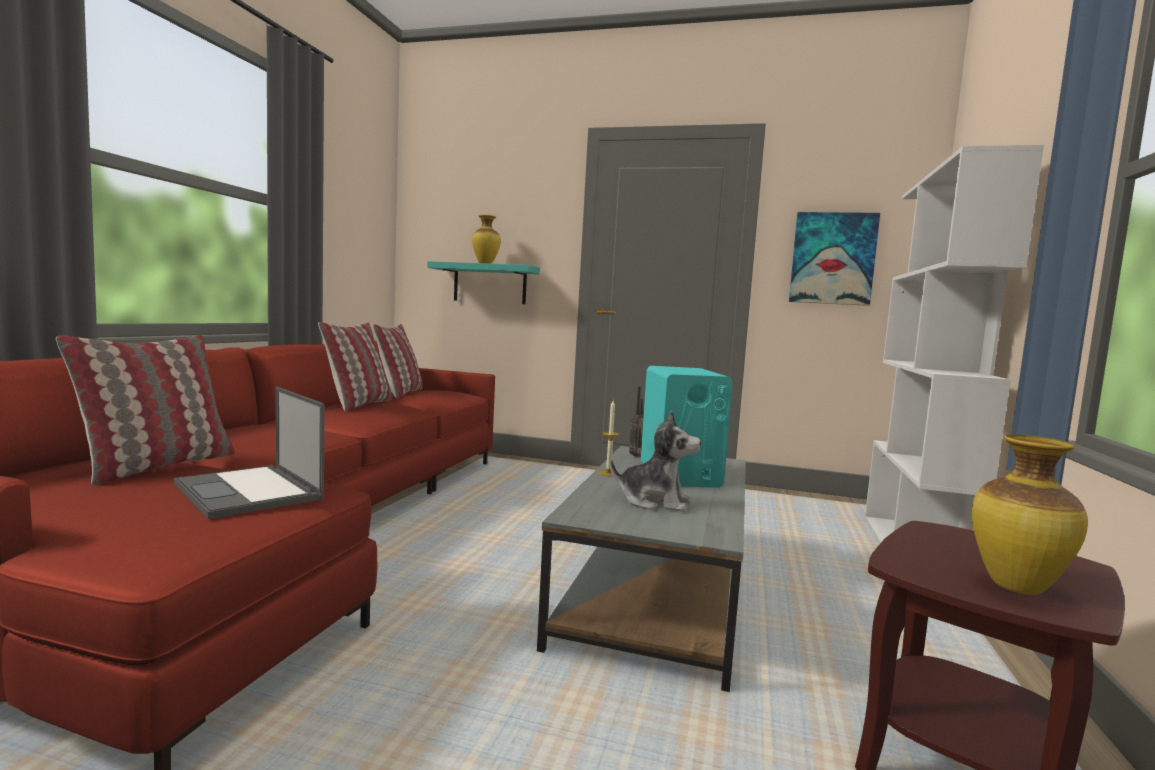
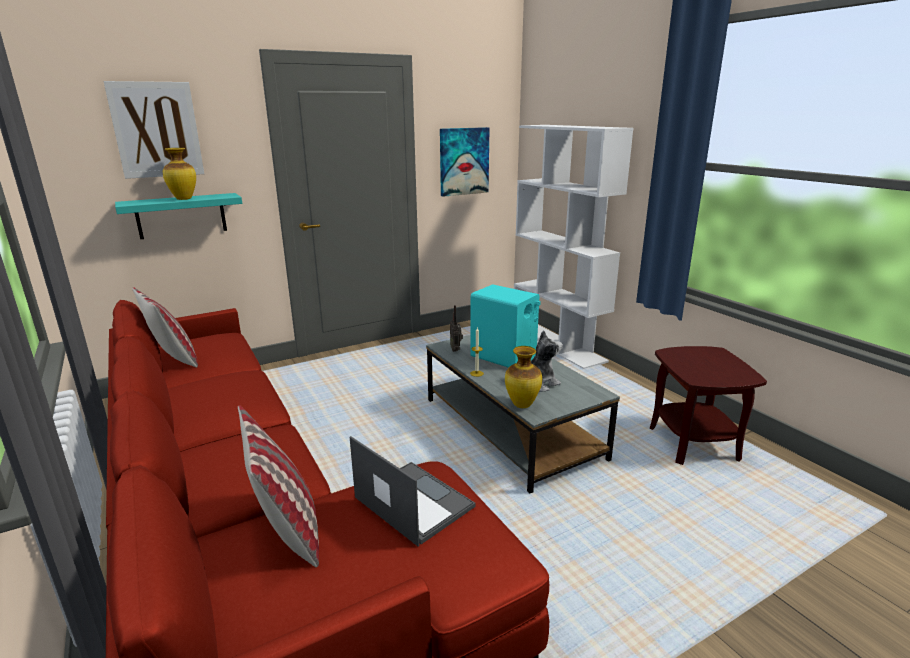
camera: 45 degrees left, 15 degrees up
(249, 492) = (412, 502): laptop -> laptop turned 135 degrees counterclockwise
(359, 404) = (210, 391): pillow -> none
(486, 203) = (156, 130): none -> picture
(1015, 588) = (728, 373): vase -> vase (521, 405)

